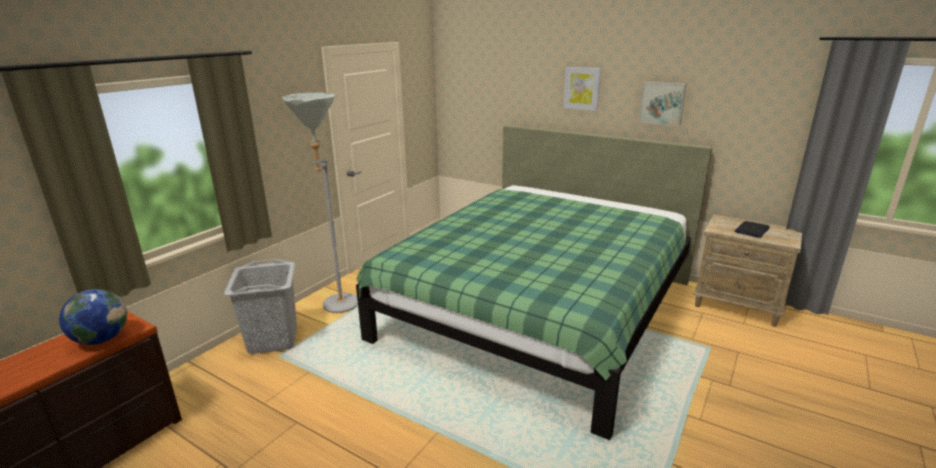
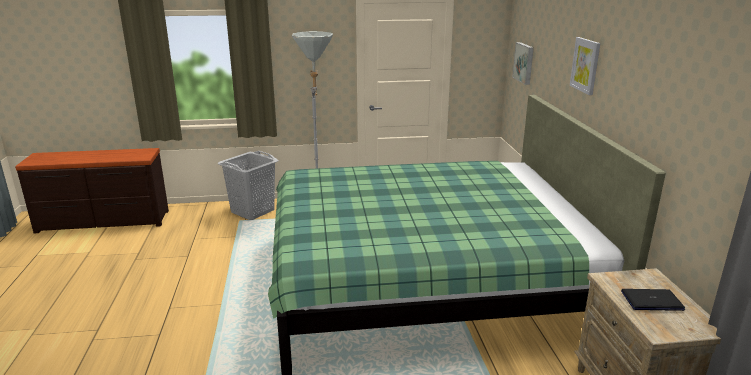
camera: 50 degrees right, 0 degrees up
(101, 339) = (127, 157): globe -> none
(662, 103) = (638, 99): picture -> picture (524, 63)

